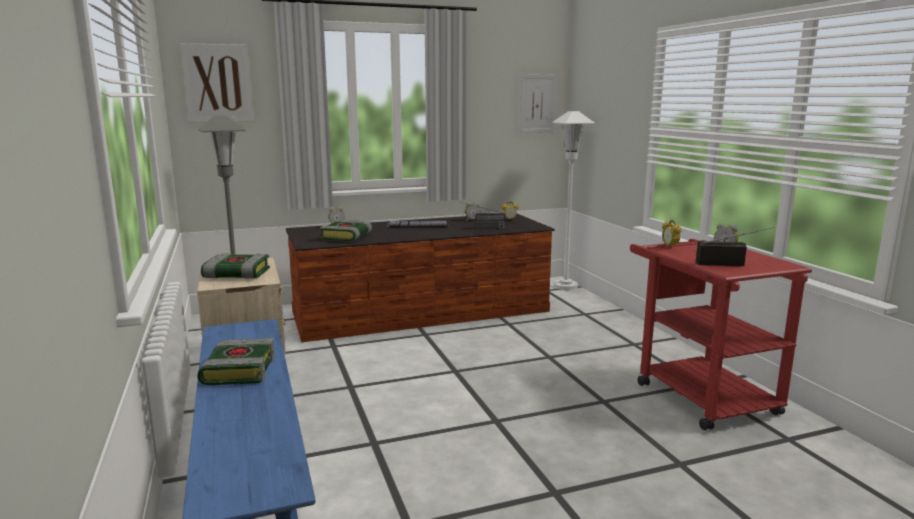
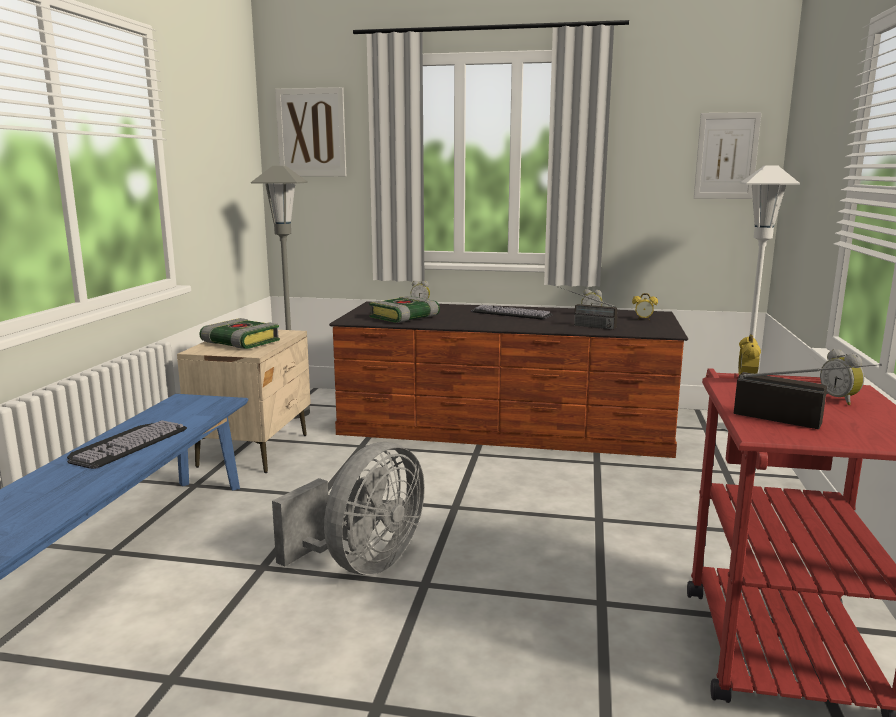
camera: 30 degrees right, 0 degrees up
(238, 370) = (126, 443): book -> keyboard
(441, 421) = (362, 564): none -> grey fan

